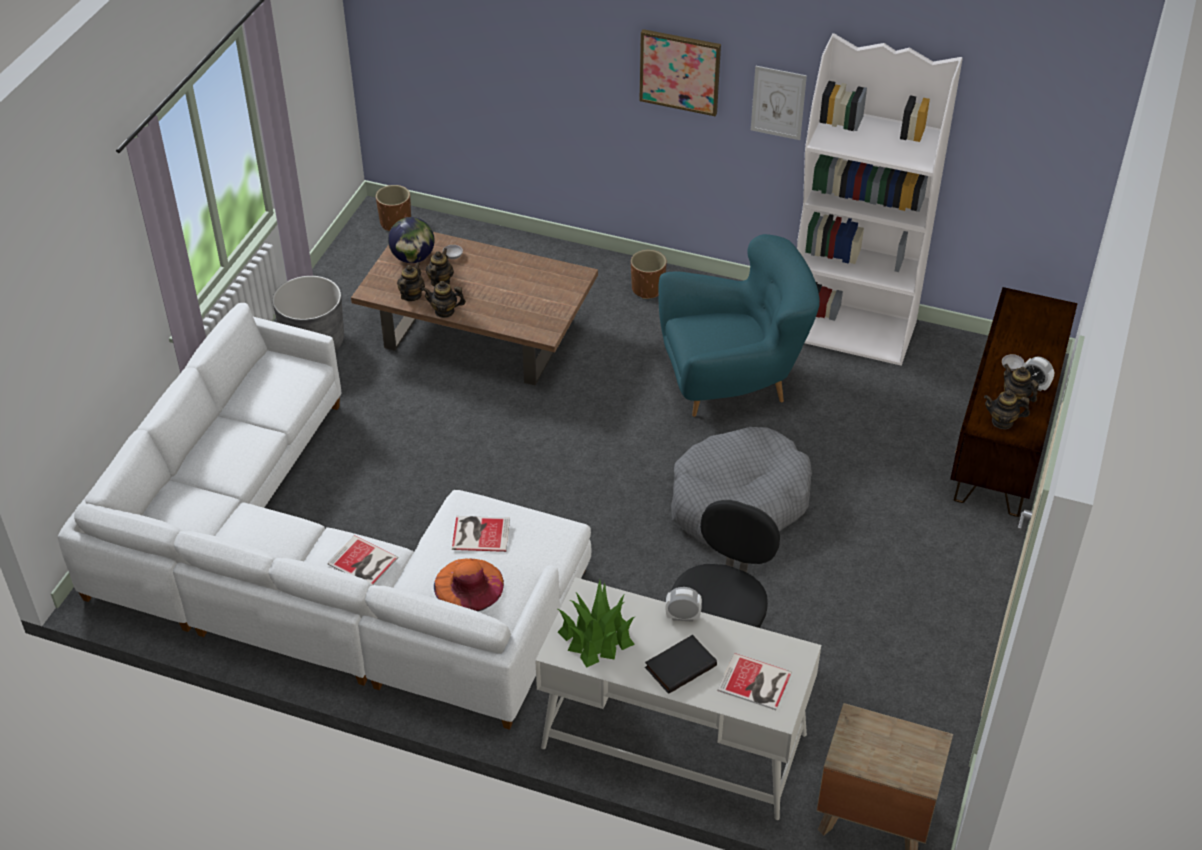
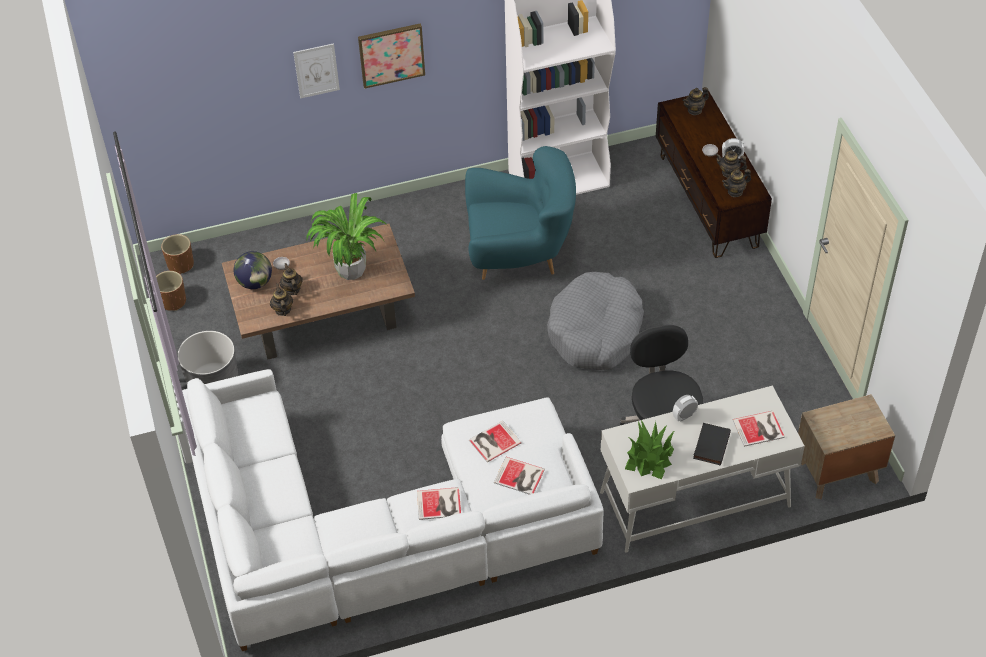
camera: 35 degrees left, 5 degrees up
(444, 311) = (317, 308): teapot -> teapot (694, 110)
(469, 585) = (520, 477): orange hat -> book
(515, 292) = (351, 269): none -> potted plant
(648, 289) = (405, 219): brown planter -> brown planter (173, 301)
(732, 382) = (519, 255): turquoise armchair -> turquoise armchair turned 45 degrees clockwise
(778, 102) = (469, 46): picture -> picture (316, 70)

